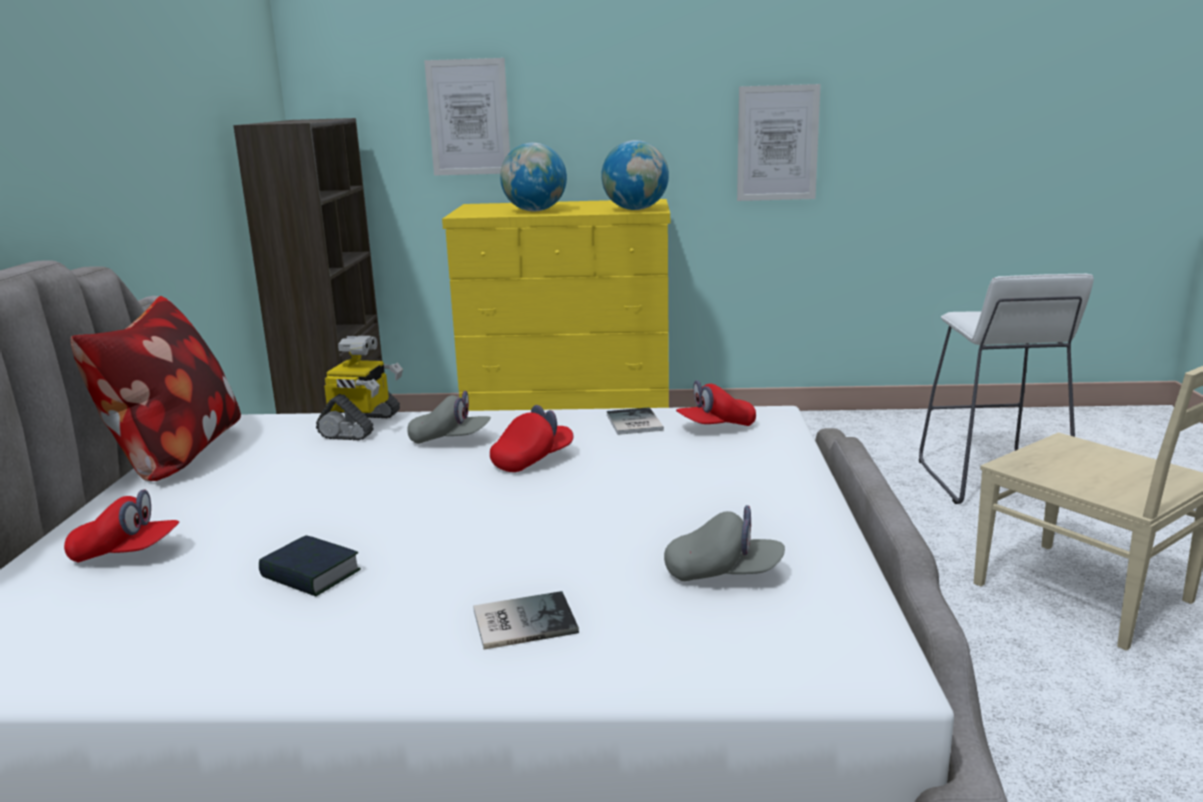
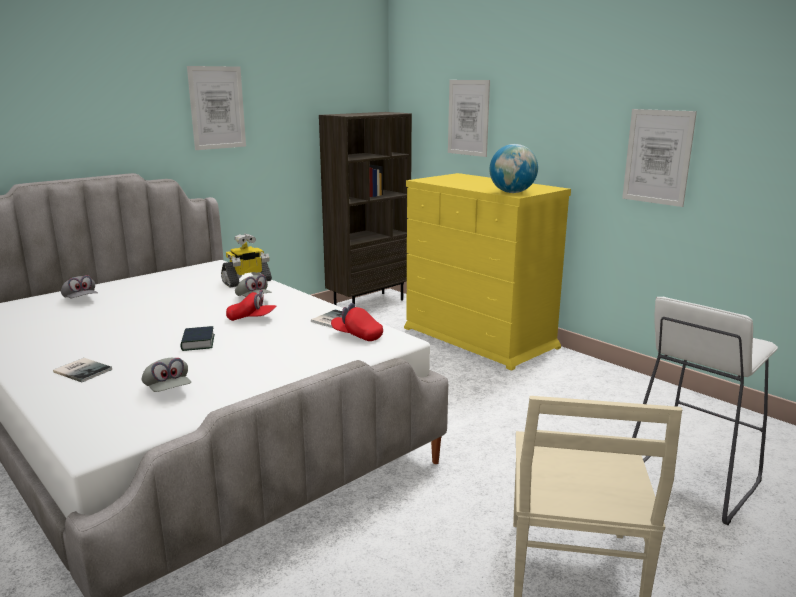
camera: 45 degrees right, 0 degrees up
(116, 112) = (217, 108): none -> picture
(126, 553) = (80, 300): red cap -> grey cap
(174, 456) = (173, 272): pillow -> none
(311, 574) = (90, 327): book -> book (198, 343)
(535, 211) = (462, 183): globe -> none

